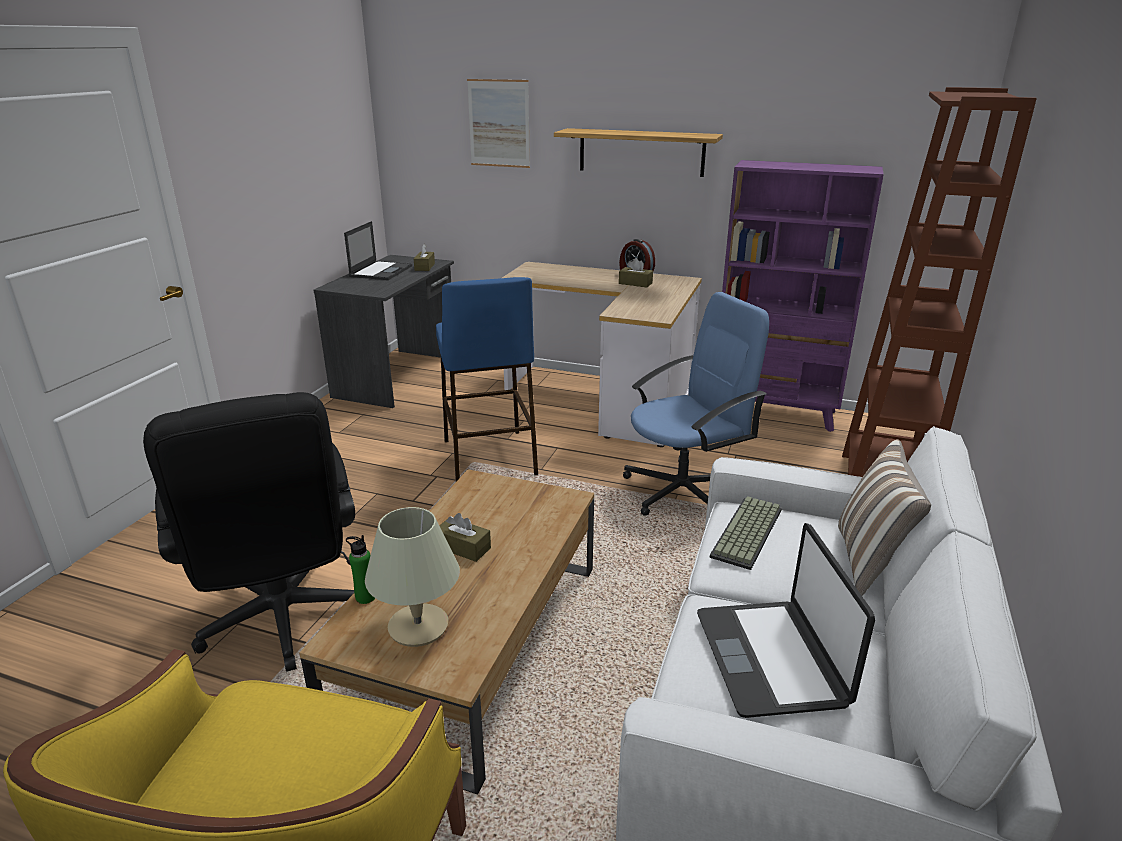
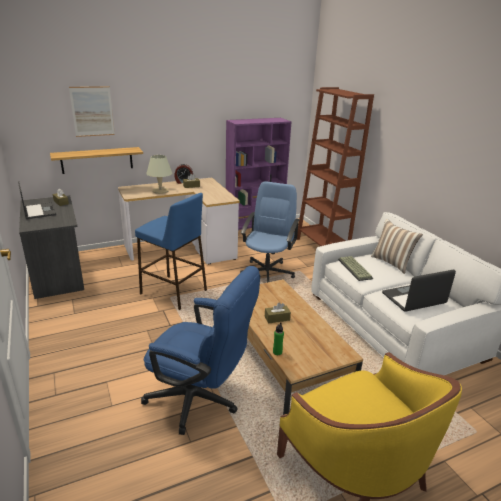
camera: 45 degrees left, 0 degrees up
(283, 624) = (200, 400): black office chair -> blue office chair
(418, 627) = (311, 350): beige table lamp -> beige table lamp (160, 191)
(641, 152) = (176, 120): shelf -> shelf (97, 160)
(772, 658) = (414, 299): laptop -> laptop turned 120 degrees clockwise

